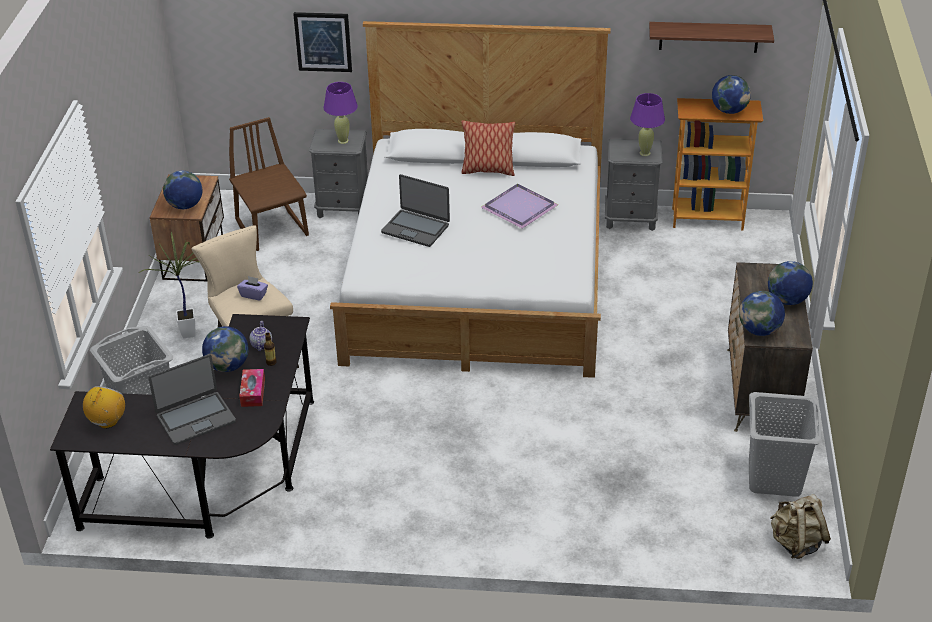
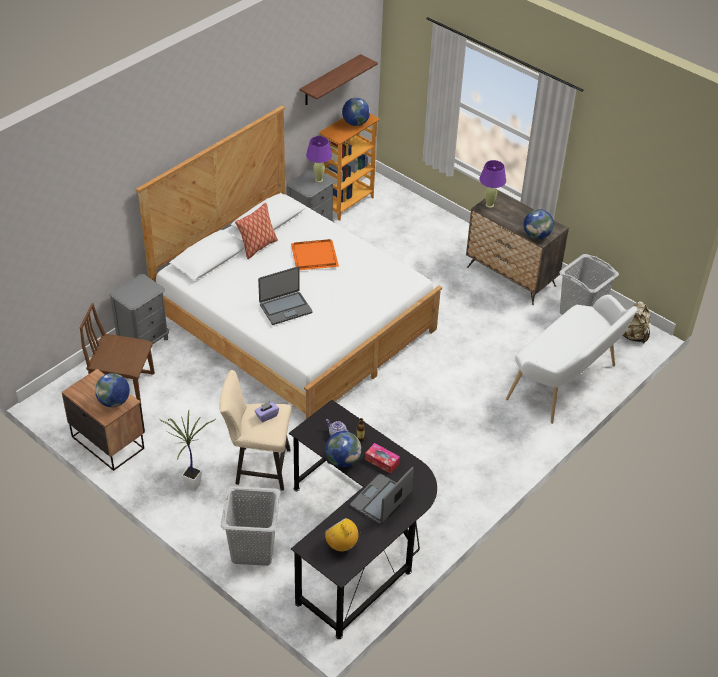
camera: 55 degrees left, 5 degrees up
(195, 418) = (381, 500): laptop -> laptop turned 150 degrees counterclockwise
(323, 41) = (106, 221): picture -> none
(343, 141) = (142, 289): purple table lamp -> purple table lamp (489, 205)
(521, 208) = (315, 255): purple tray -> orange tray
(634, 524) = (566, 384): none -> white bench
(787, 300) = (522, 211): globe -> none

